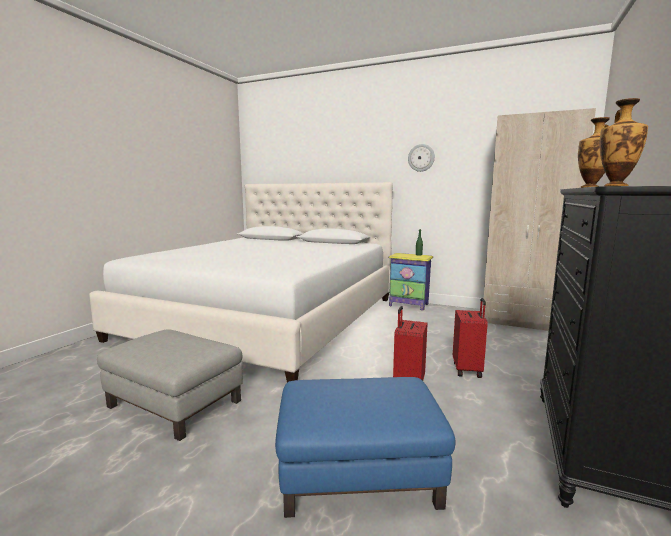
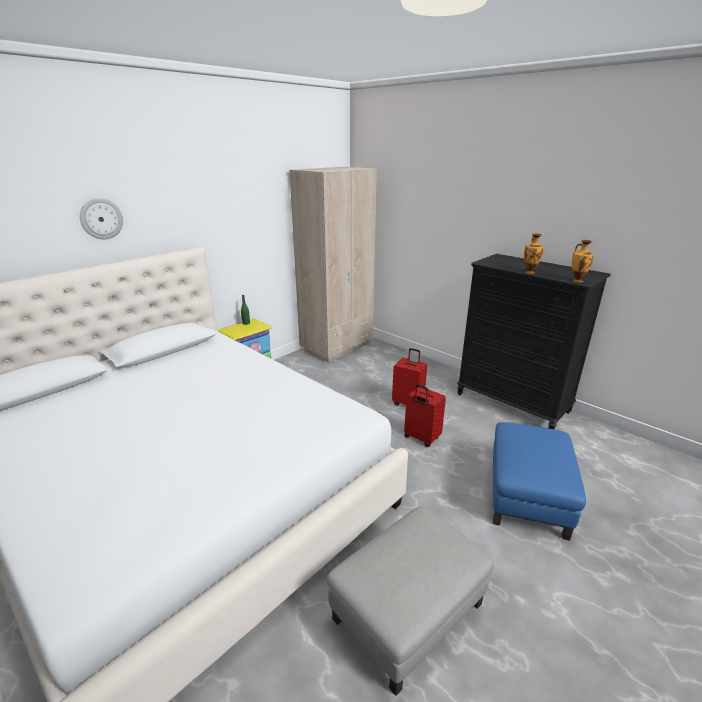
camera: 70 degrees left, 15 degrees up
(421, 158) = (222, 210): wall clock -> wall clock (101, 218)

